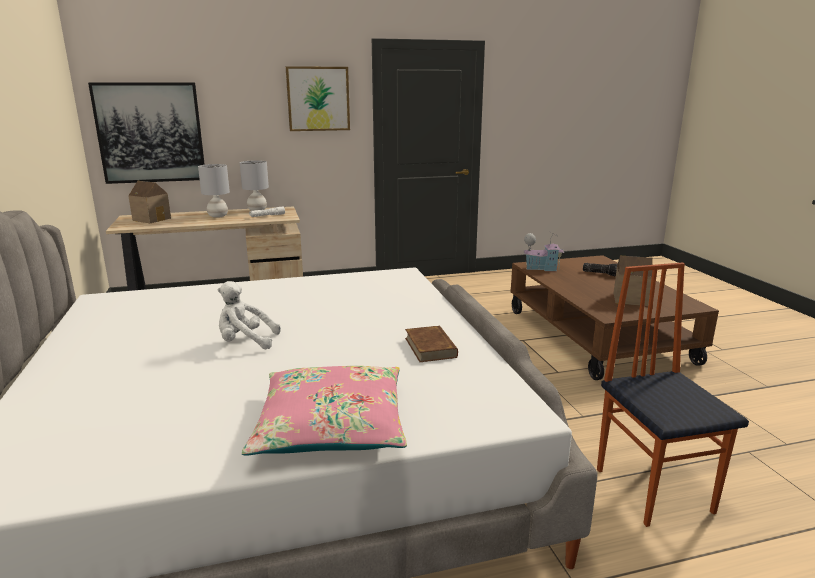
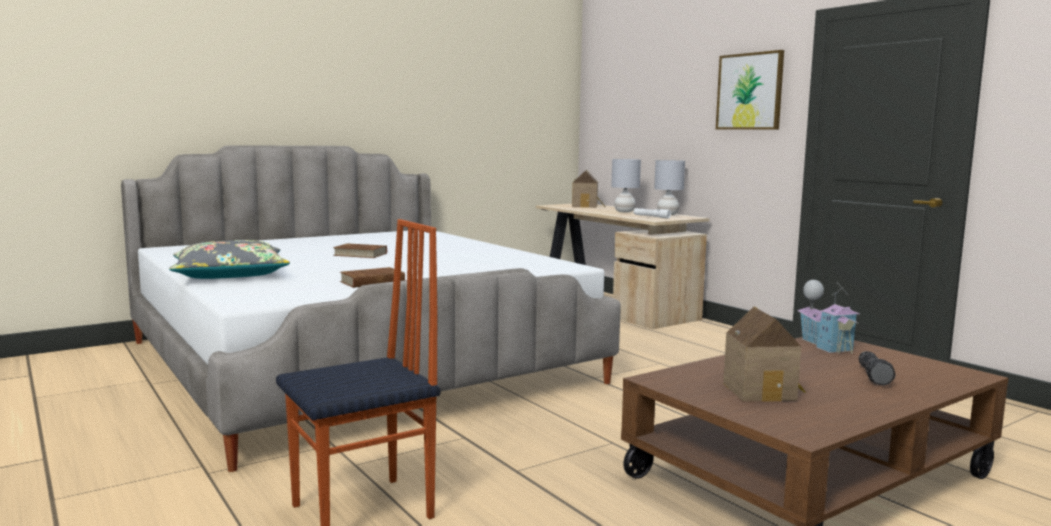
camera: 70 degrees right, 10 degrees down
(150, 133) = (616, 128): picture -> none
(245, 342) = (360, 254): white plush toy -> brown book
(331, 426) = (230, 275): pink pillow -> grey pillow

